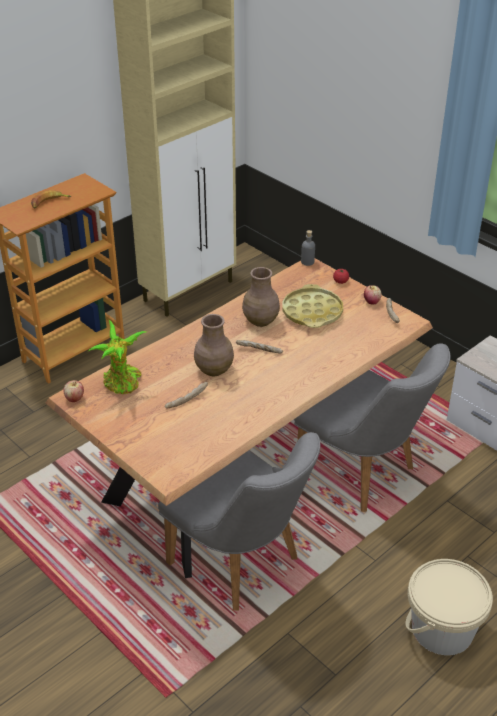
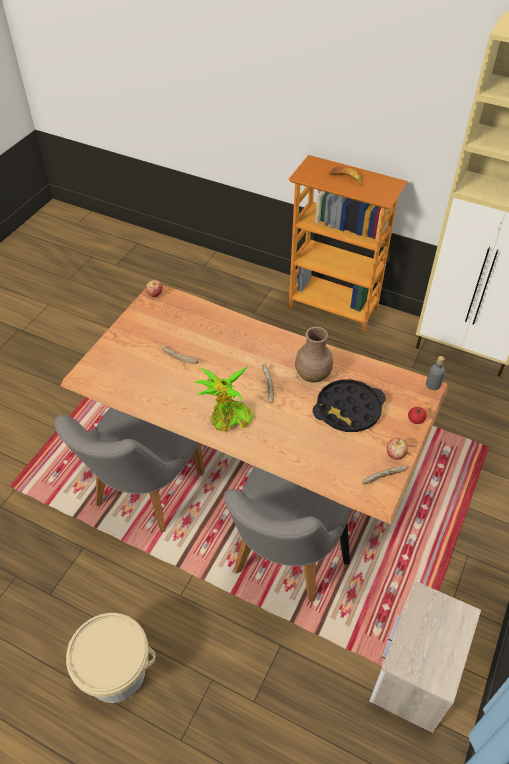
camera: 70 degrees right, 10 degrees up
(122, 384) = (183, 314): potted plant -> potted plant (228, 419)
(214, 369) = (226, 363): brown vase -> none
(312, 312) = (348, 410): yellow tray -> black tray

